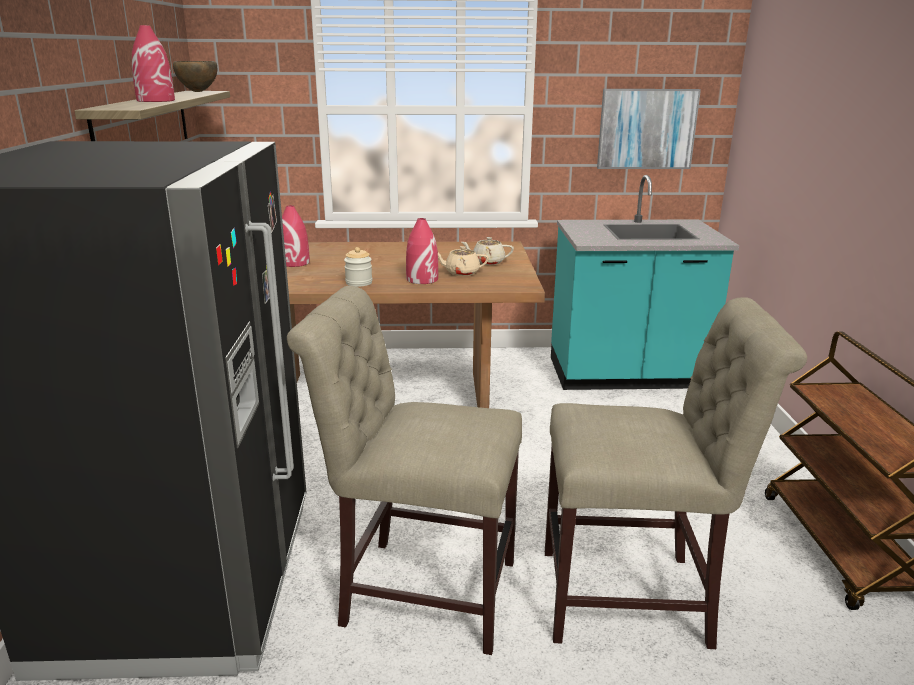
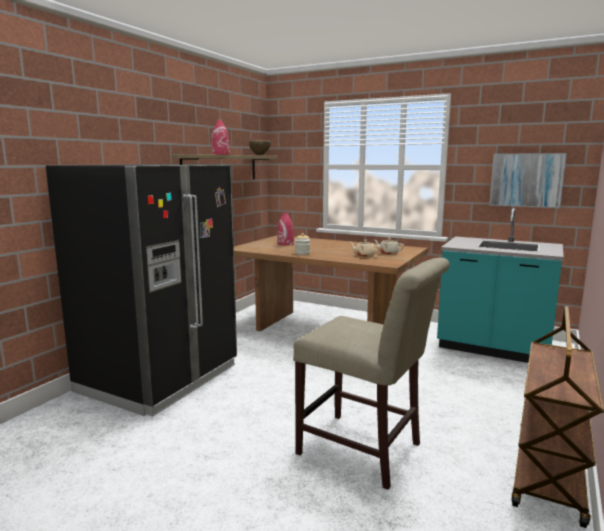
camera: 30 degrees right, 10 degrees down
(419, 590) = (253, 411): beige chair -> none
(421, 279) = (337, 255): red vase -> none

